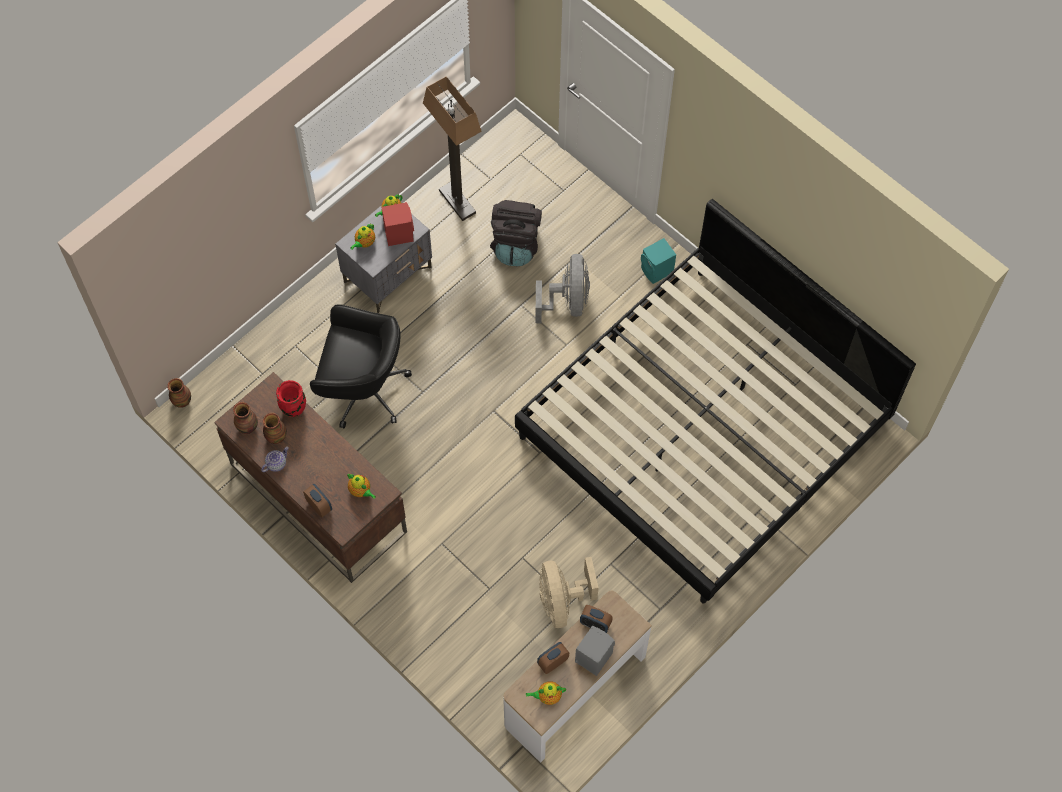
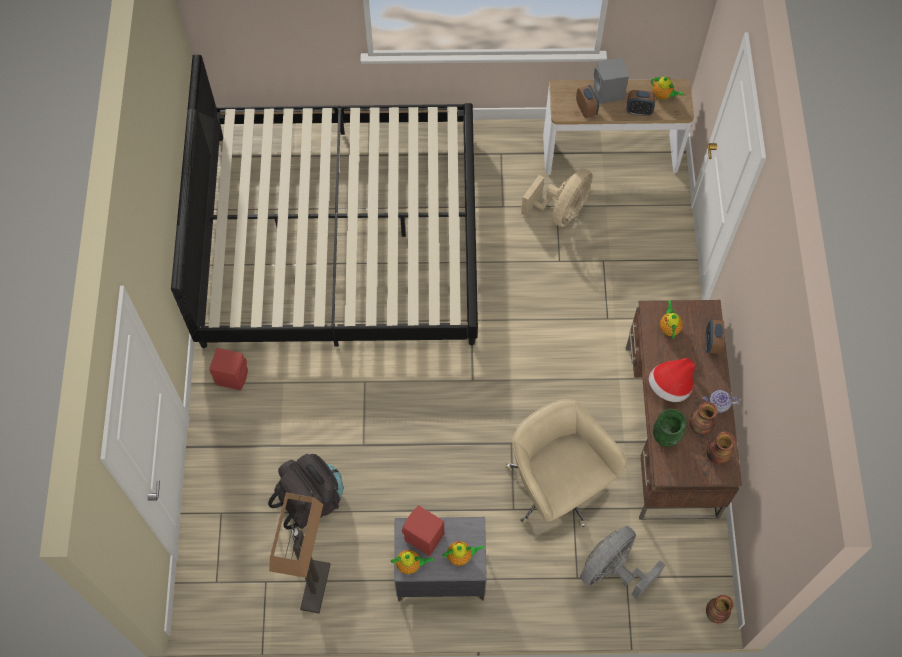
camera: 135 degrees left, 0 degrees up
(293, 409) = (665, 437): red vase -> green vase
(321, 447) = (670, 386): none -> hat
(362, 389) = (556, 488): black office chair -> beige office chair
(567, 302) = (326, 414): grey fan -> grey fan (613, 570)
(657, 271) = (232, 376): turquoise speaker -> red speaker

